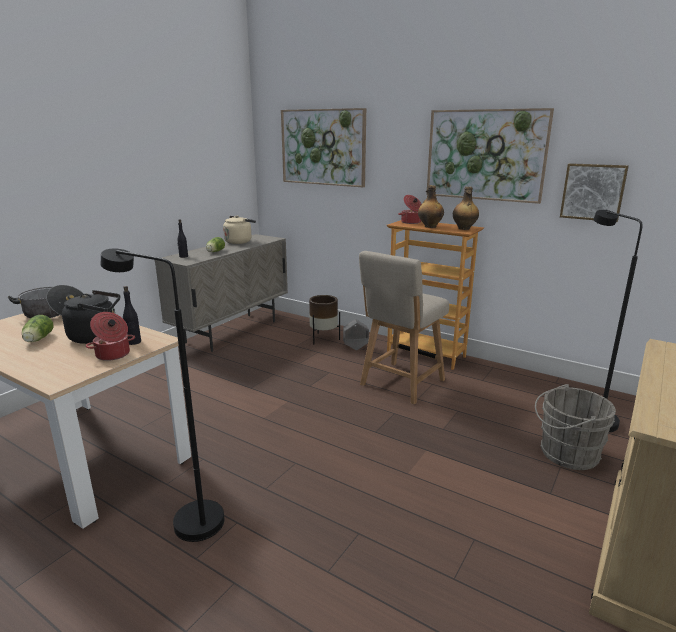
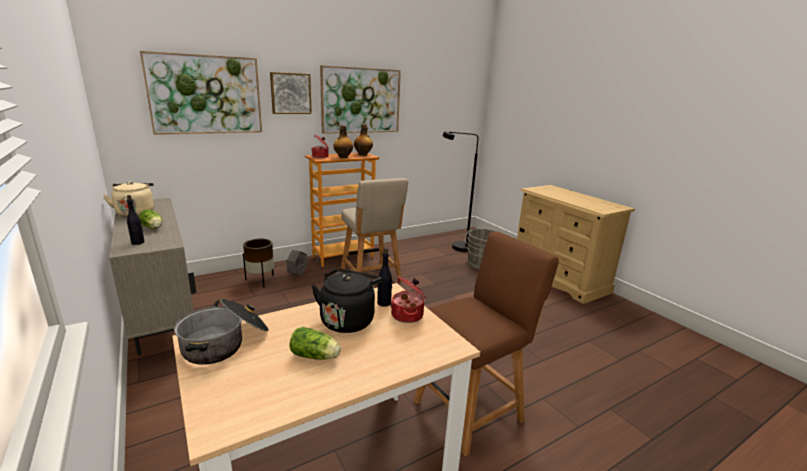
camera: 65 degrees left, 0 degrees up
(187, 519) = (472, 408): black floor lamp -> brown chair
(593, 192) = (421, 121): picture -> picture (290, 93)

